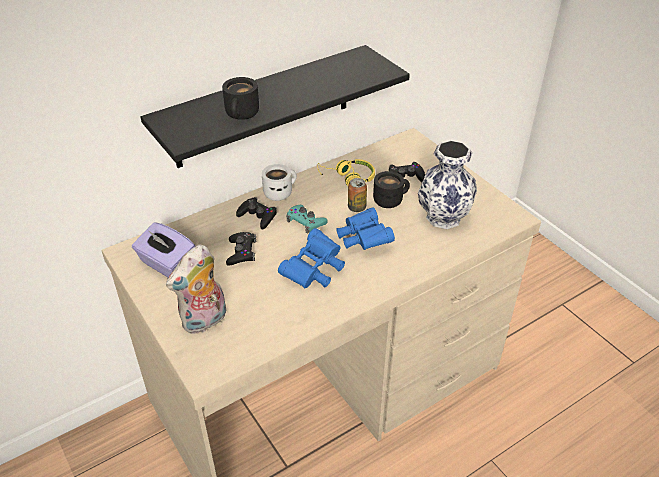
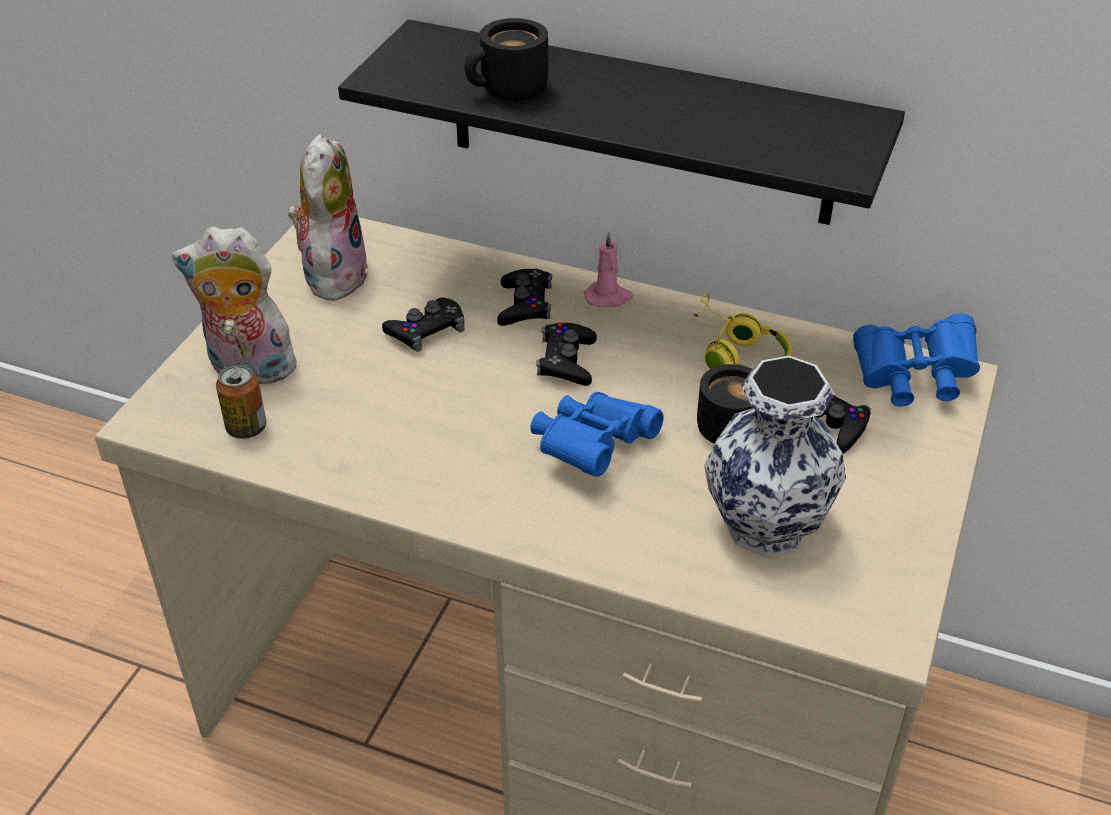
camera: 55 degrees right, 0 degrees up
(166, 264) = (333, 274): purple tissue box -> plush toy
(279, 192) = (608, 297): white mug -> pink candle
(306, 222) = (566, 361): turquoise game controller -> black game controller
(314, 270) = (457, 427): blue binoculars -> blue binoculars (913, 378)
(356, 207) = (667, 401): can -> can (246, 428)

